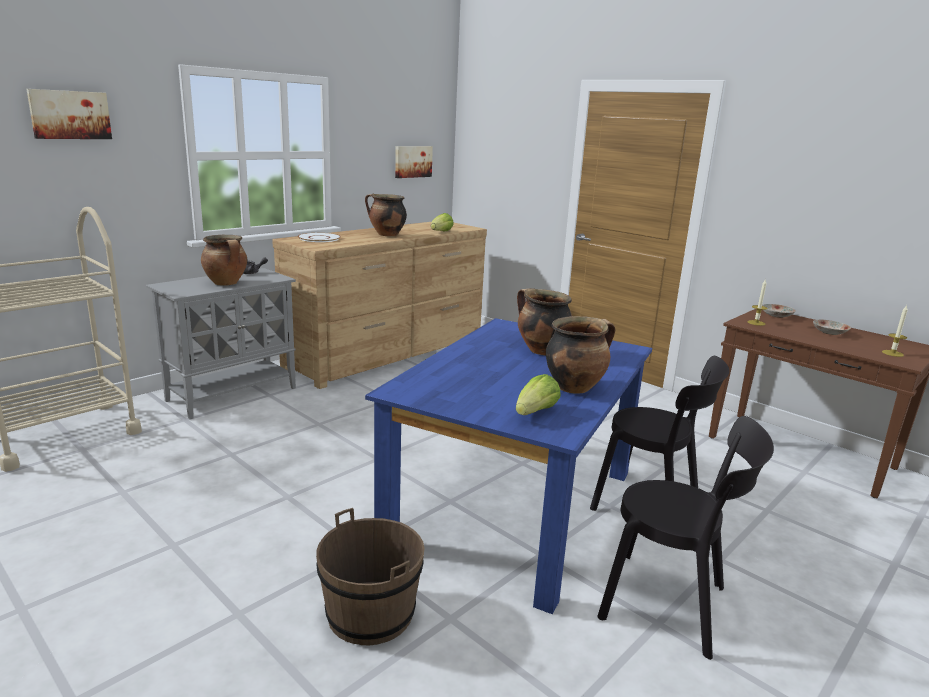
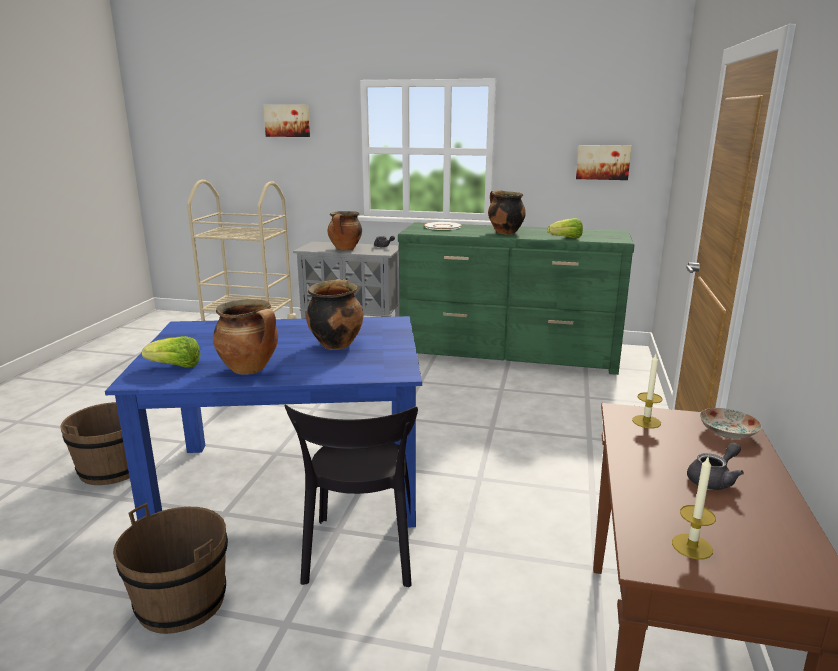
camera: 60 degrees right, 0 degrees up
(389, 353) = (508, 353): brown dresser -> green dresser
(670, 605) = (181, 602): black chair -> brown bucket
(829, 332) = (713, 480): plate -> grey teapot

